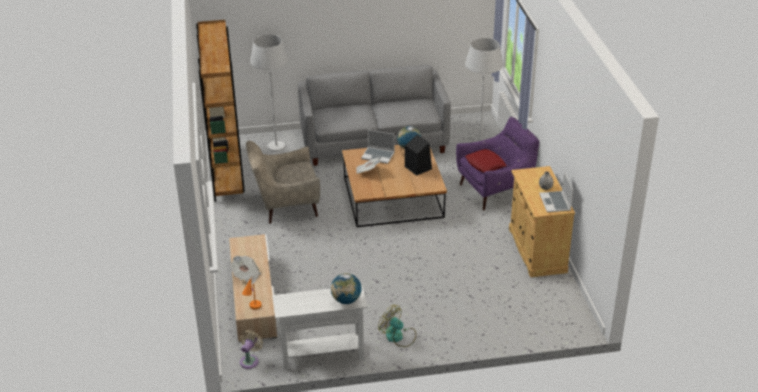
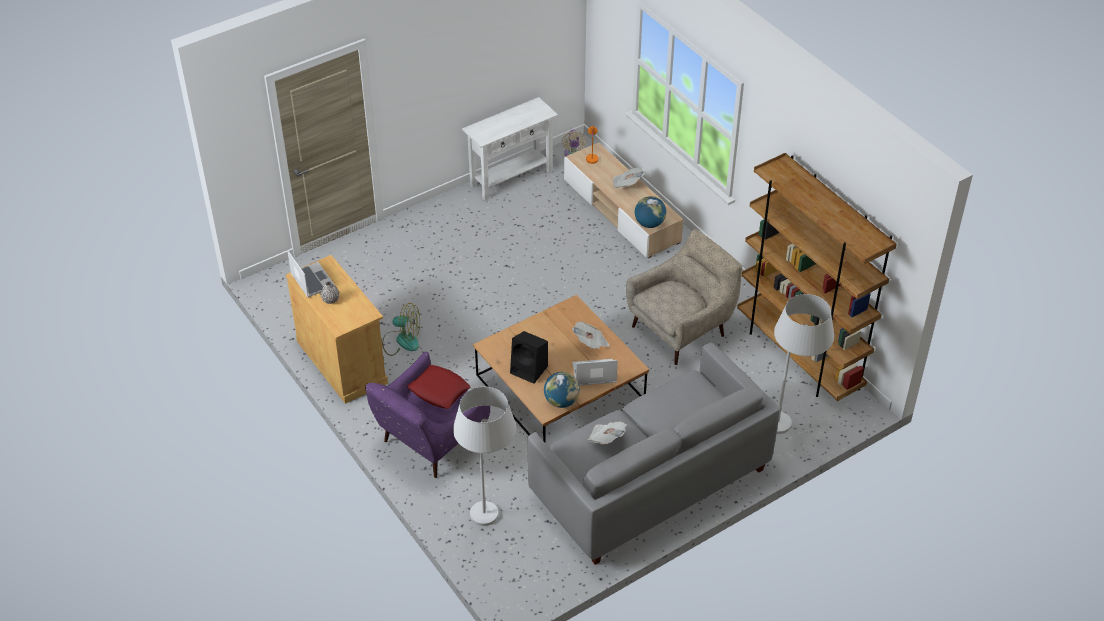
camera: 155 degrees right, 10 degrees up
(346, 300) = (485, 128): globe -> globe (649, 224)
(398, 337) = (450, 215): fan -> fan (401, 341)
(400, 111) = (606, 438): none -> newspaper

